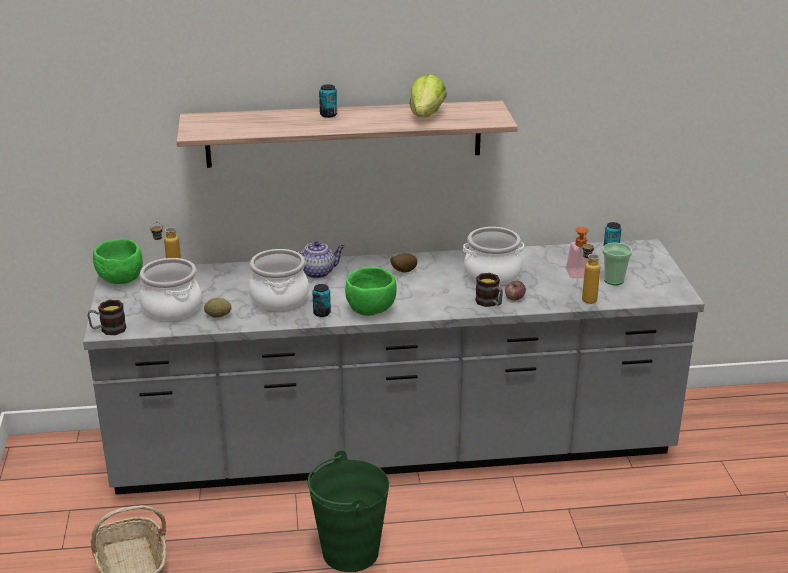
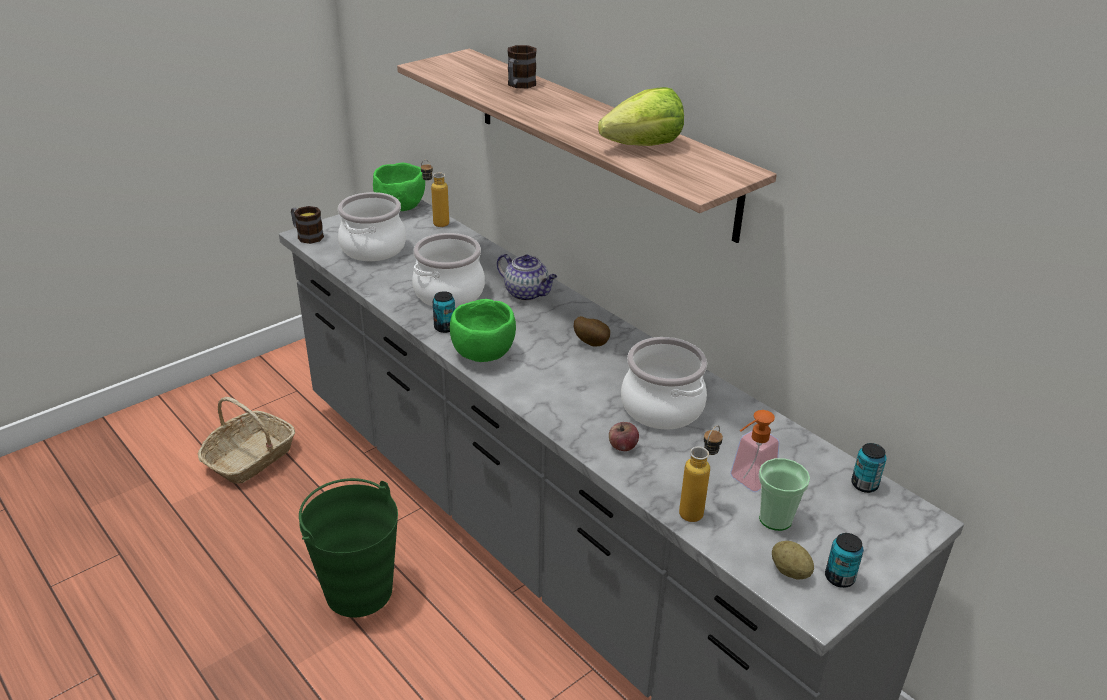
camera: 55 degrees right, 5 degrees up
(218, 316) = (382, 275): potato -> potato (790, 571)
(328, 115) = (563, 101): can -> can (839, 578)
(490, 303) = (588, 431): mug -> mug (519, 85)

